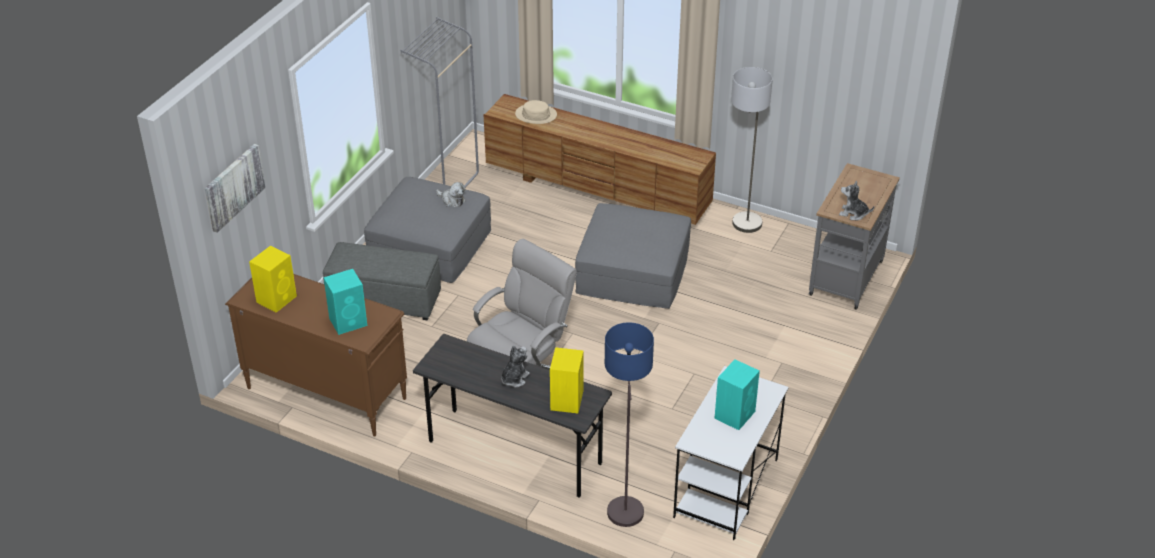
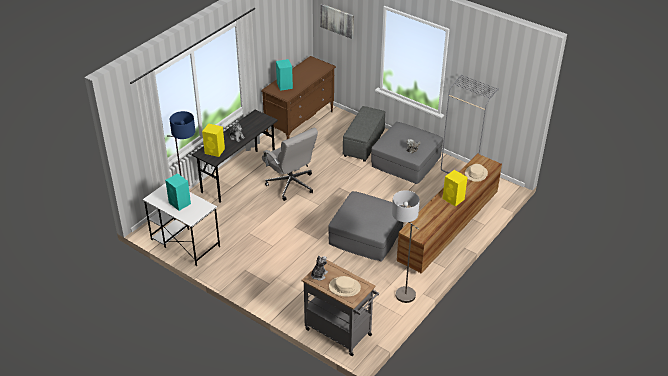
camera: 100 degrees right, 0 degrees up
(277, 298) = (308, 68): yellow speaker -> yellow speaker (453, 199)
(865, 188) = (344, 287): none -> beige hat

